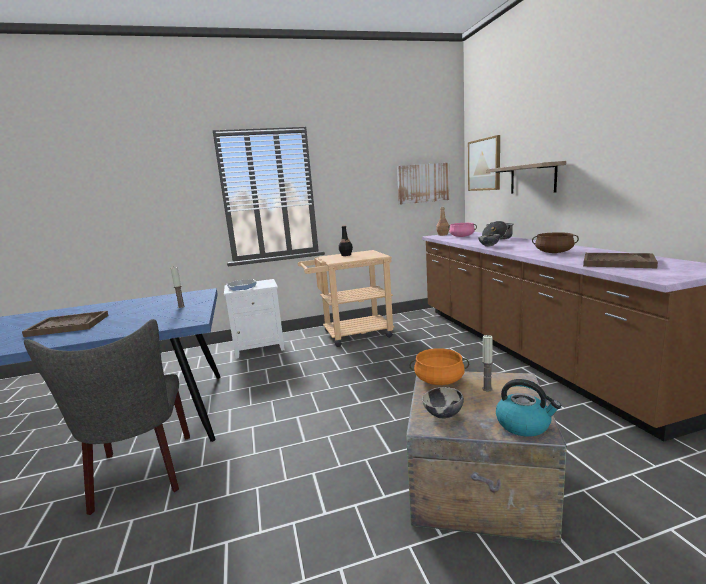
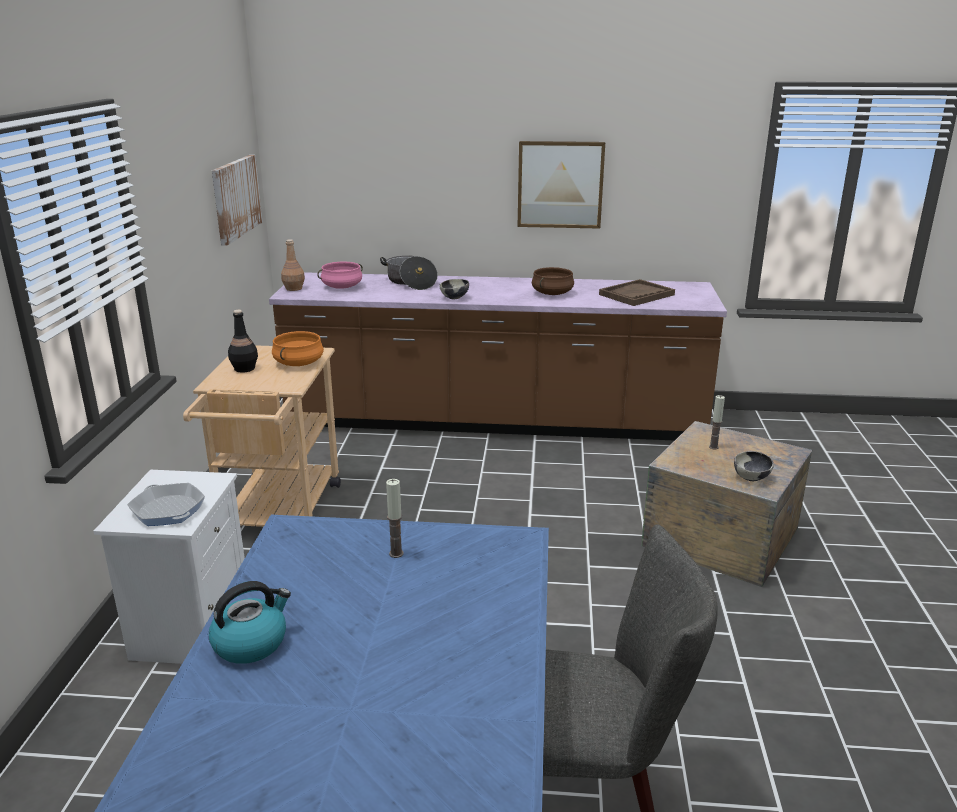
camera: 70 degrees left, 10 degrees up
(68, 325) = (383, 697): brown tray -> none
(439, 380) = (682, 461): orange cooking pot -> orange cooking pot (299, 363)
(484, 164) = (324, 161): picture -> picture (560, 184)
(524, 425) = (780, 453): kettle -> kettle (251, 643)
(532, 178) = (441, 192): shelf -> none

